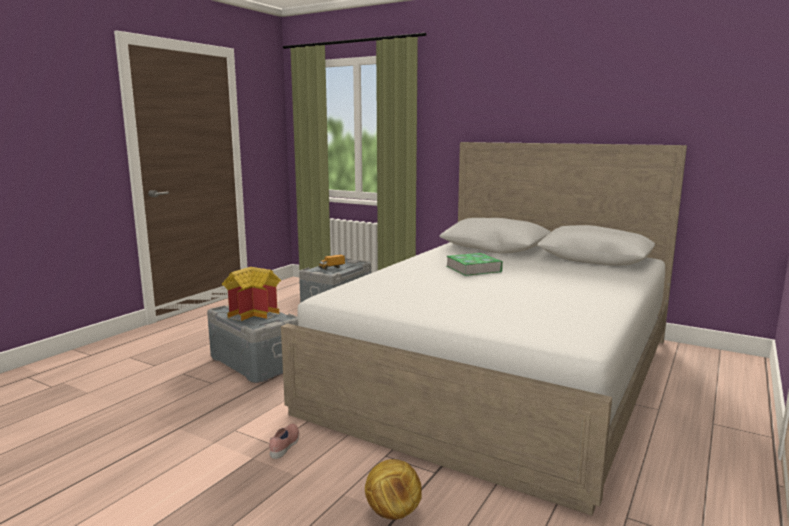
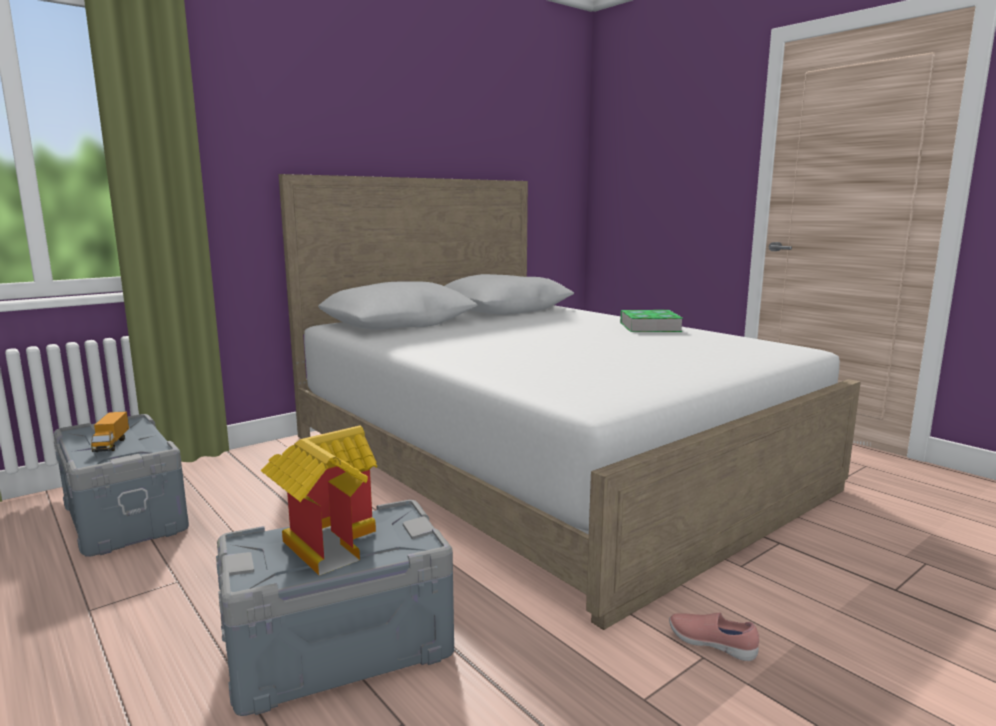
camera: 70 degrees left, 0 degrees up
(392, 513) = (869, 583): football -> none
(473, 269) = (504, 340): book -> book (650, 327)

